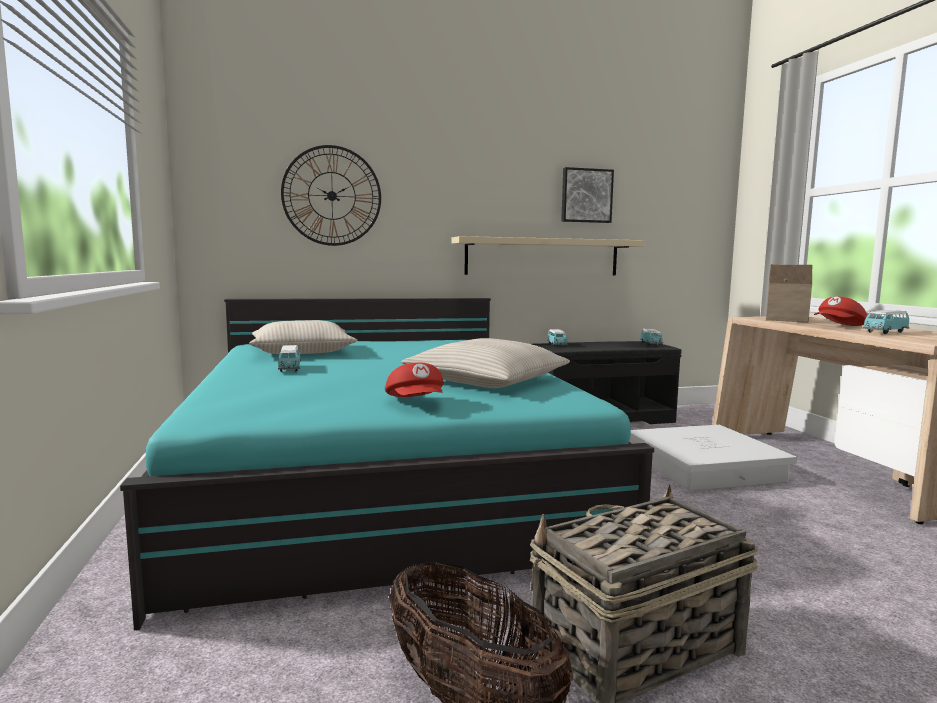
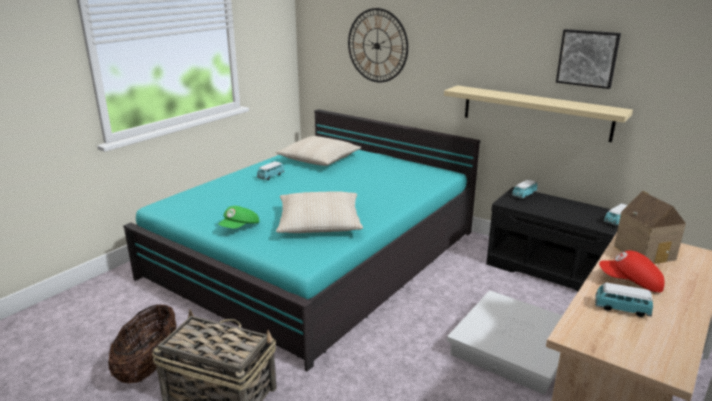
camera: 50 degrees right, 15 degrees up
(417, 403) = (240, 227): red cap -> green cap

